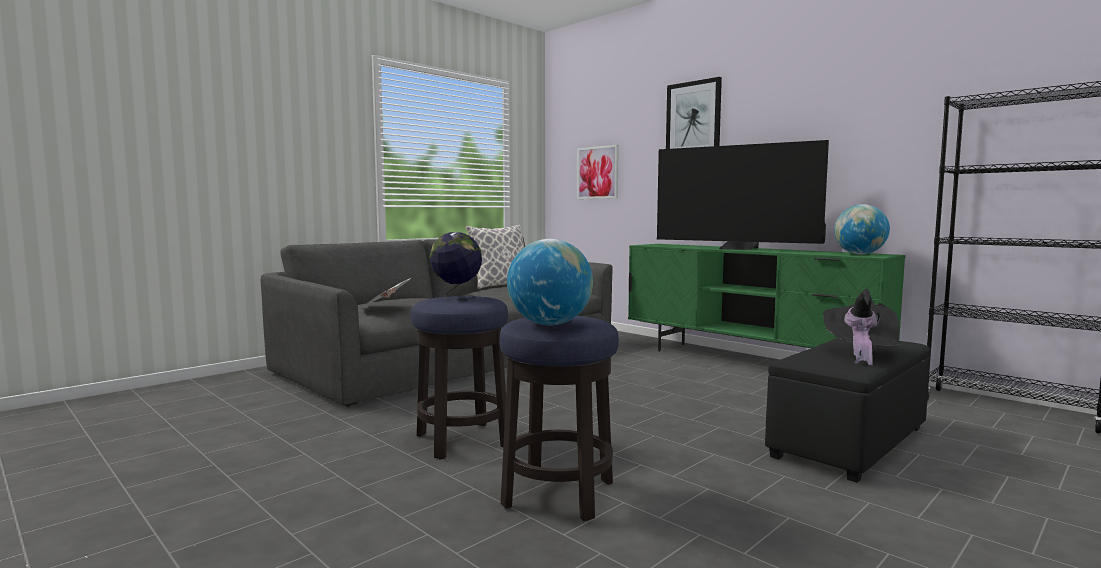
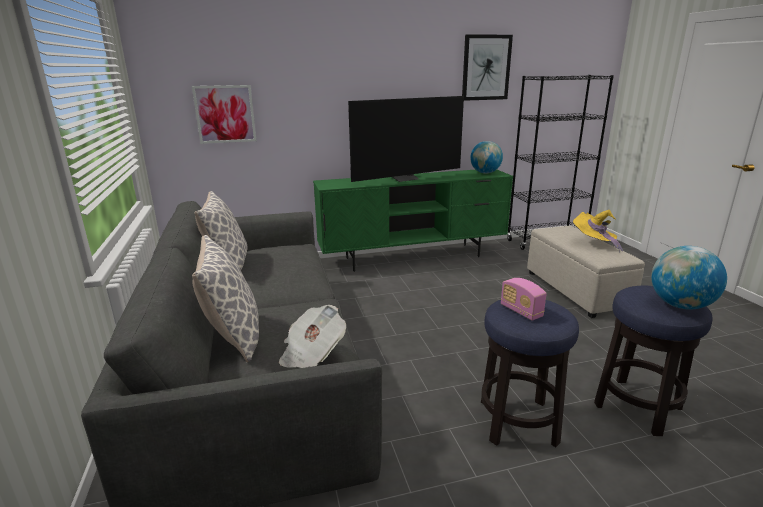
camera: 60 degrees left, 15 degrees up
(392, 298) = (234, 336): none -> pillow
(456, 298) = (521, 311): globe -> radio
(693, 119) = (337, 66): picture -> picture (486, 68)
(848, 442) = (576, 291): black ottoman -> beige ottoman
(859, 353) = (594, 244): black hat -> yellow hat

